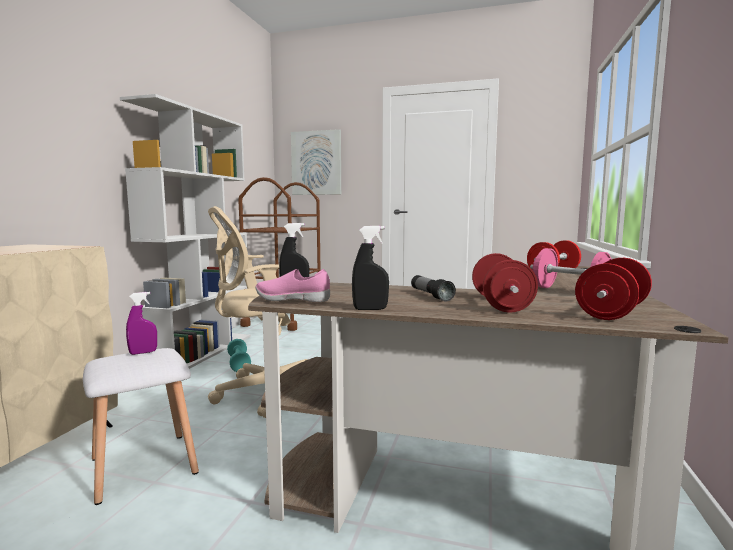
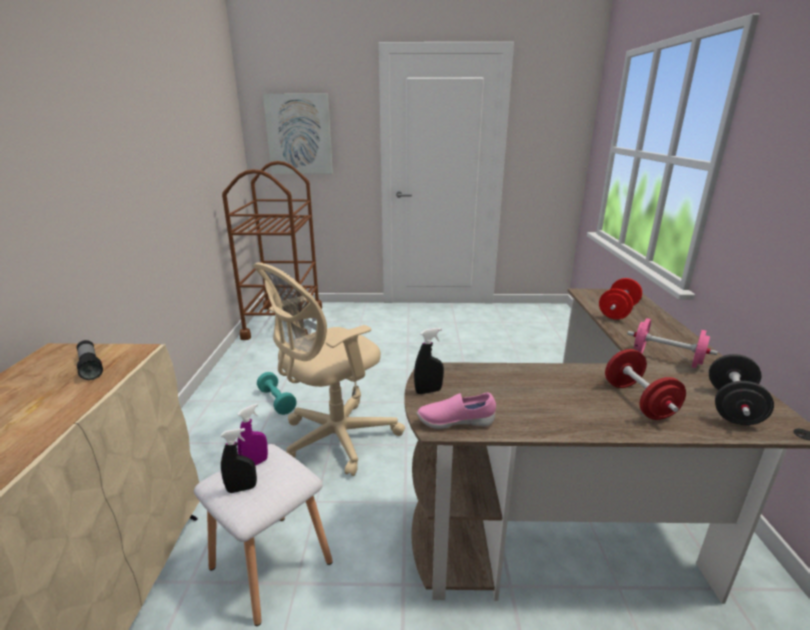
camera: 15 degrees left, 15 degrees up
(202, 352) = (222, 387): white bookcase -> none
(370, 309) = (543, 432): black spray bottle -> black spray bottle (242, 488)
(430, 295) = (564, 387): flashlight -> flashlight (90, 366)
(612, 312) = (732, 407): red dumbbell -> black dumbbell

